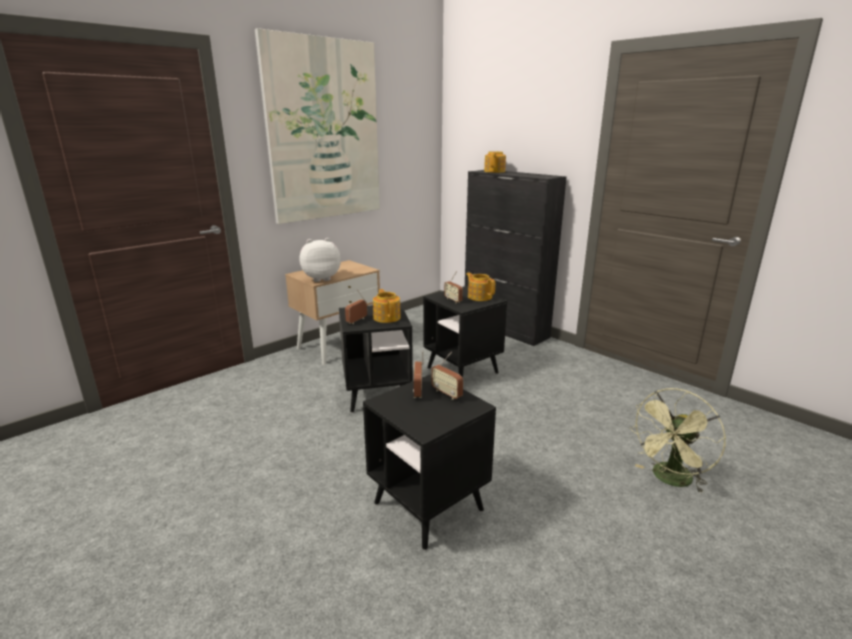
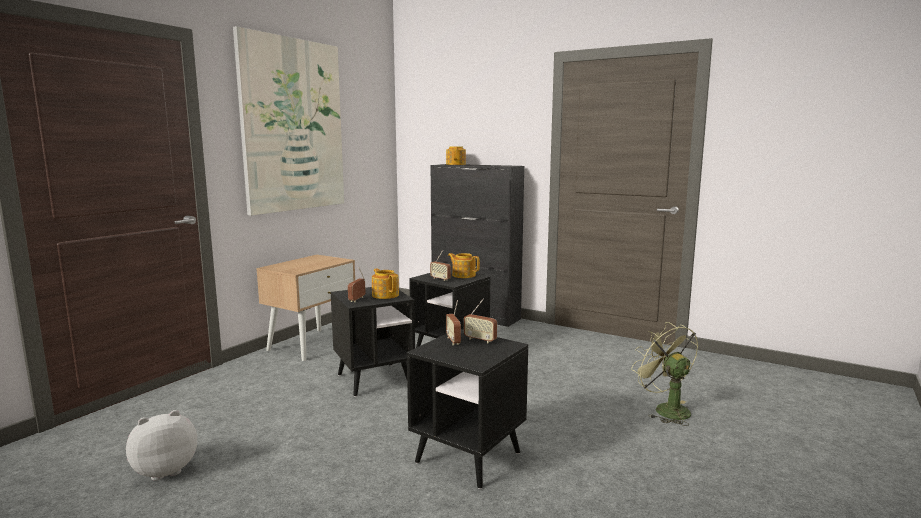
camera: 15 degrees left, 10 degrees down
(321, 278) = (299, 269): plush toy -> plush toy (165, 470)
(669, 480) = (665, 409): green fan -> green fan turned 120 degrees clockwise

